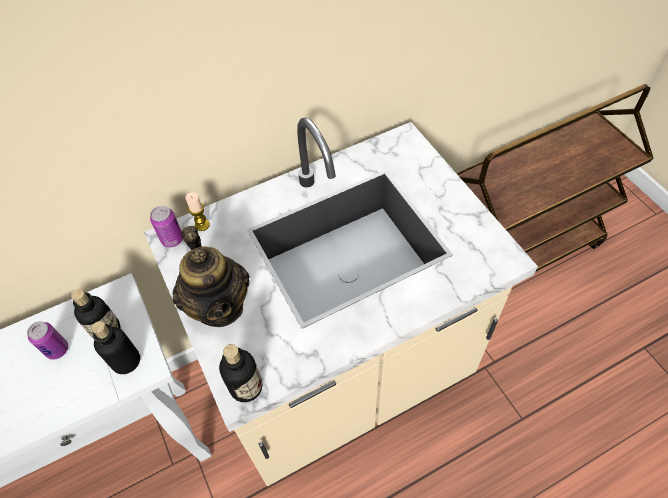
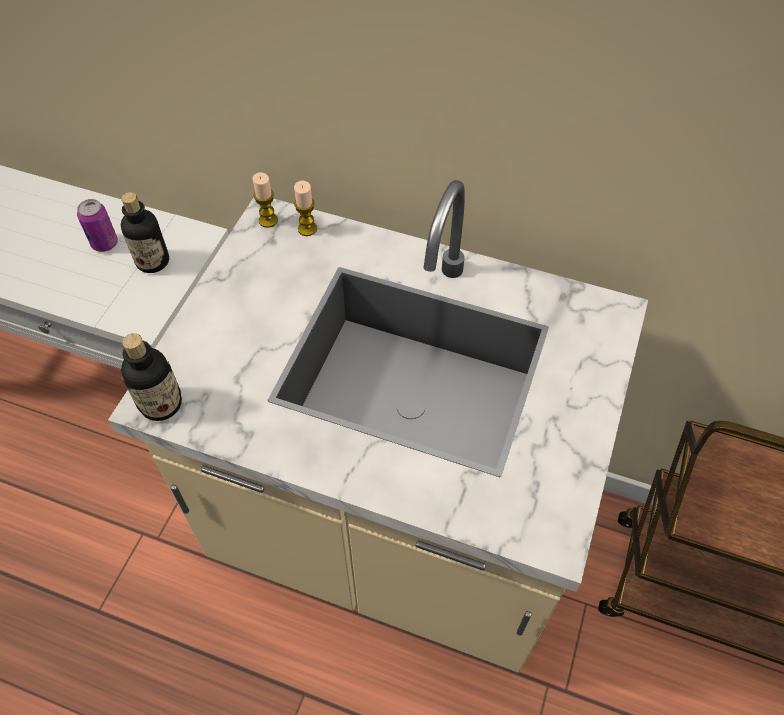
camera: 45 degrees right, 0 degrees up
(126, 361) = (135, 300): bottle -> none
(172, 239) = (268, 220): can -> candle
(219, 305) = (230, 313): teapot -> none

